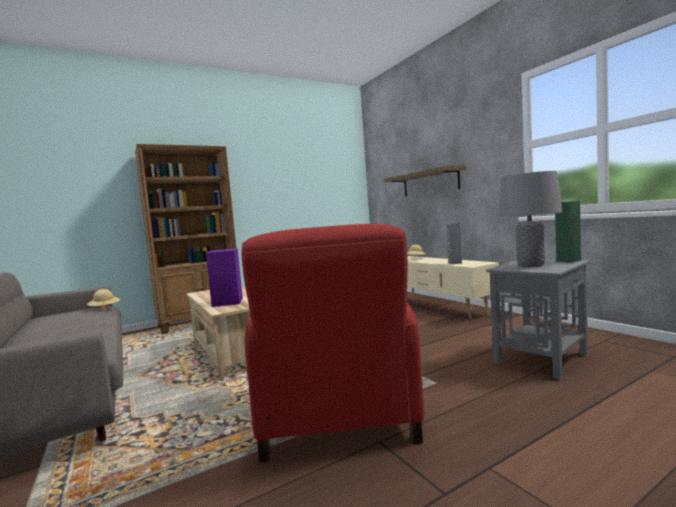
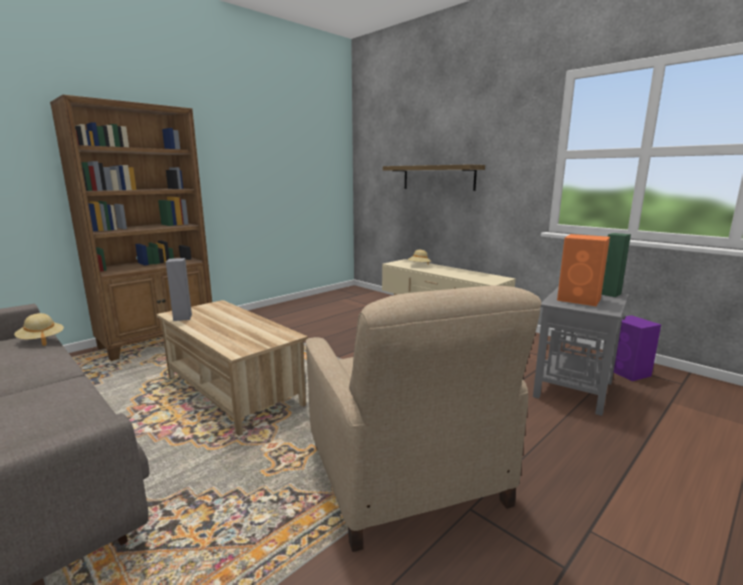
camera: 15 degrees left, 10 degrees up
(227, 302) = (234, 335): purple speaker -> purple speaker (628, 372)
(336, 414) = (406, 475): red armchair -> beige armchair
(454, 263) = (469, 276): grey speaker -> grey speaker (182, 317)
(530, 265) = (580, 299): grey table lamp -> orange speaker

